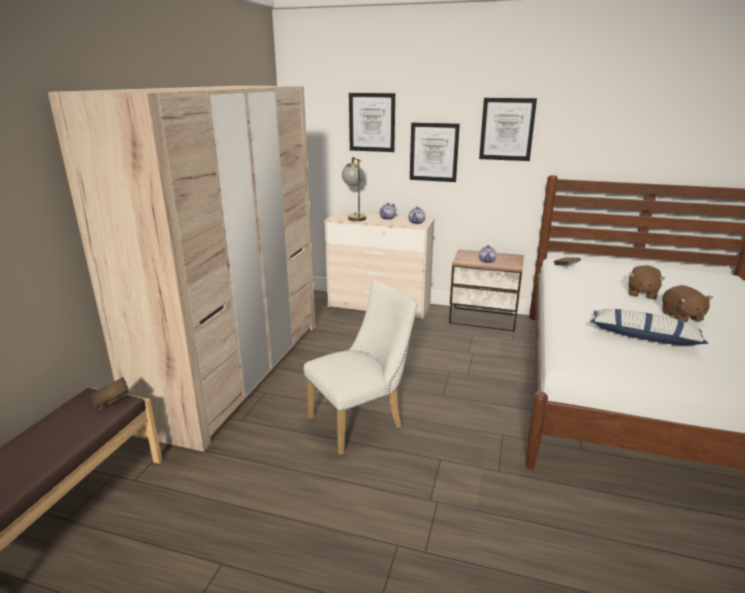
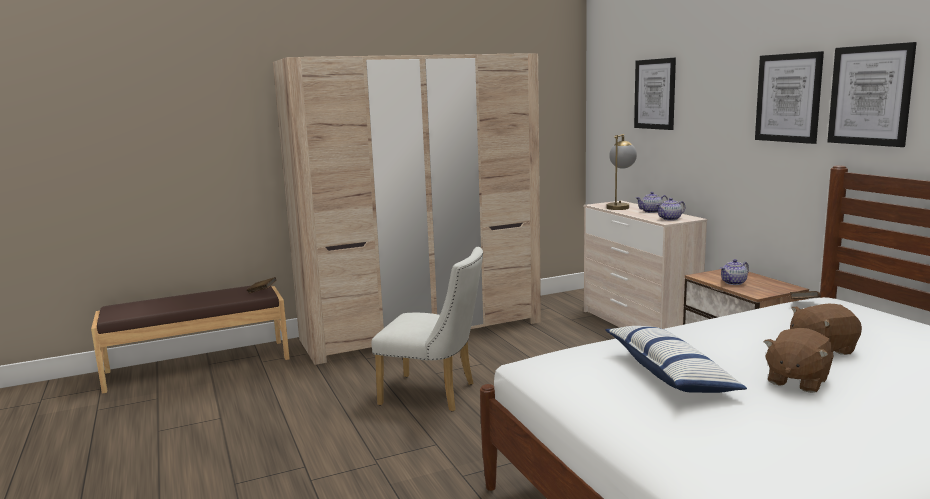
camera: 50 degrees right, 10 degrees down
(434, 152) = (710, 130): picture -> picture (870, 95)

